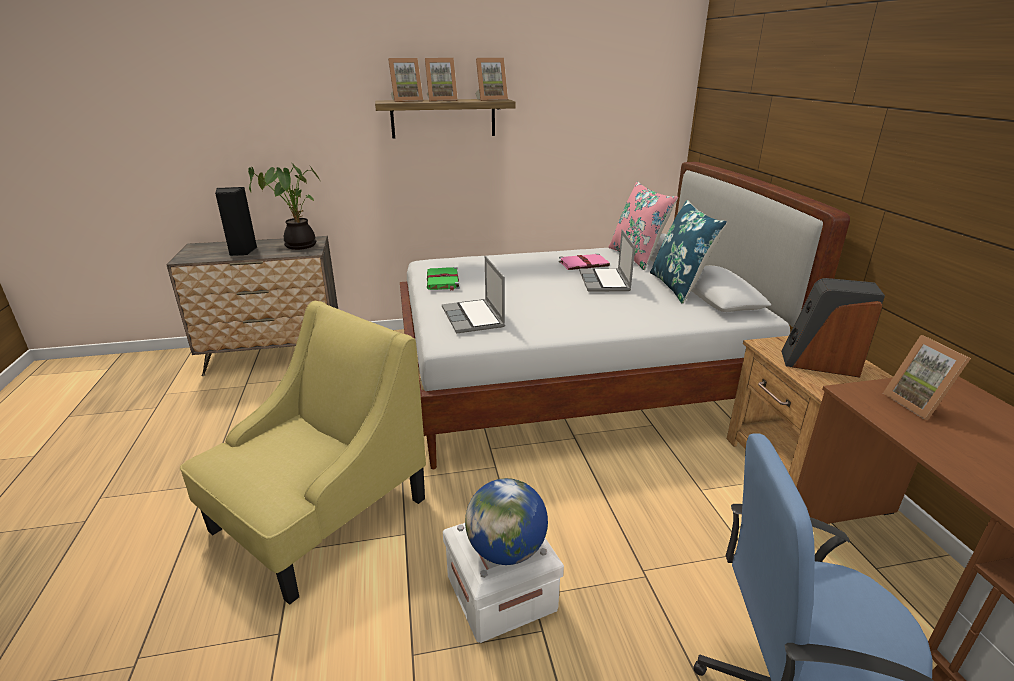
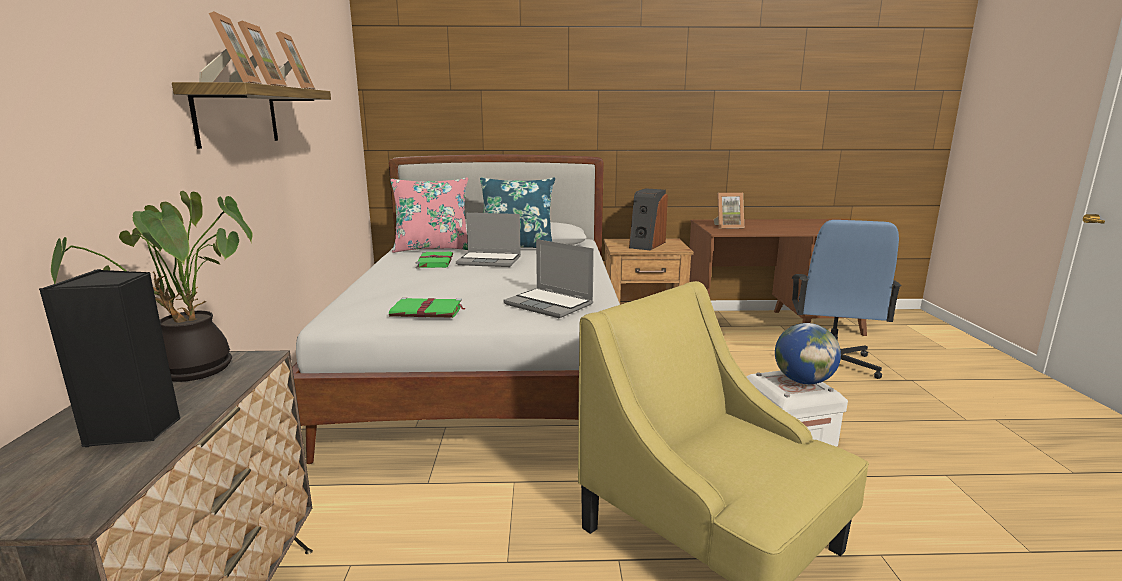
camera: 80 degrees left, 10 degrees down
(474, 318) = (550, 304): laptop -> laptop turned 45 degrees clockwise
(584, 264) = (435, 262): pink book -> green book

